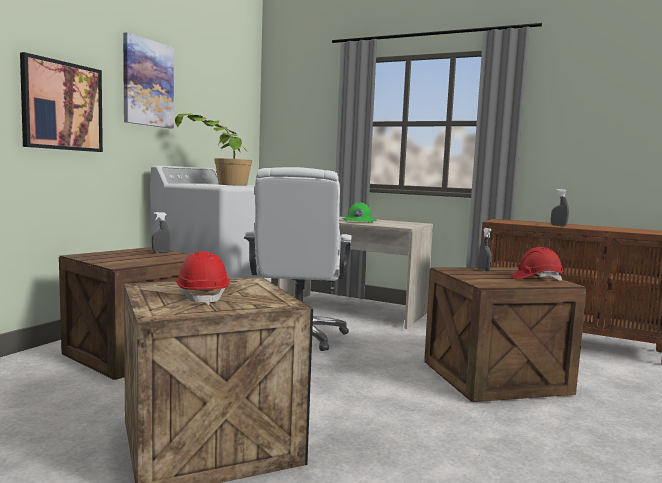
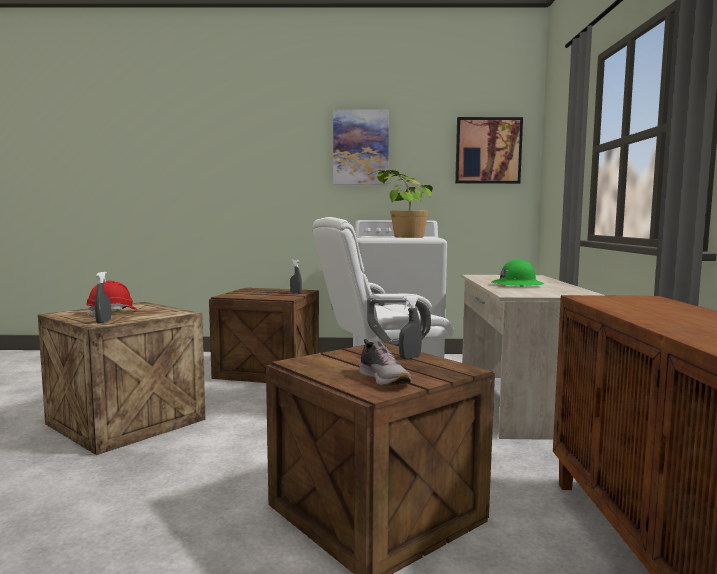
camera: 65 degrees right, 0 degrees up
(62, 106) = (275, 179): picture -> picture (488, 151)
(536, 279) = (384, 379): red hard hat -> shoe
(558, 225) = (650, 315): grey spray bottle -> grey spray bottle (103, 322)

